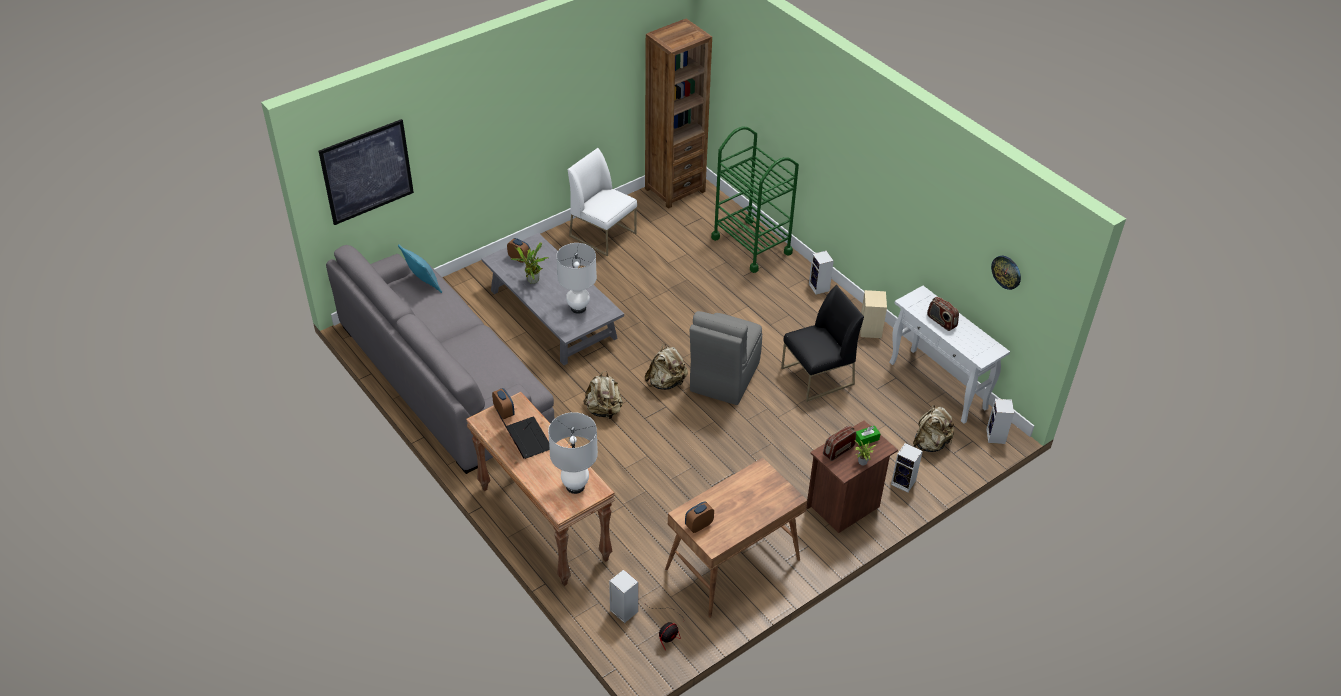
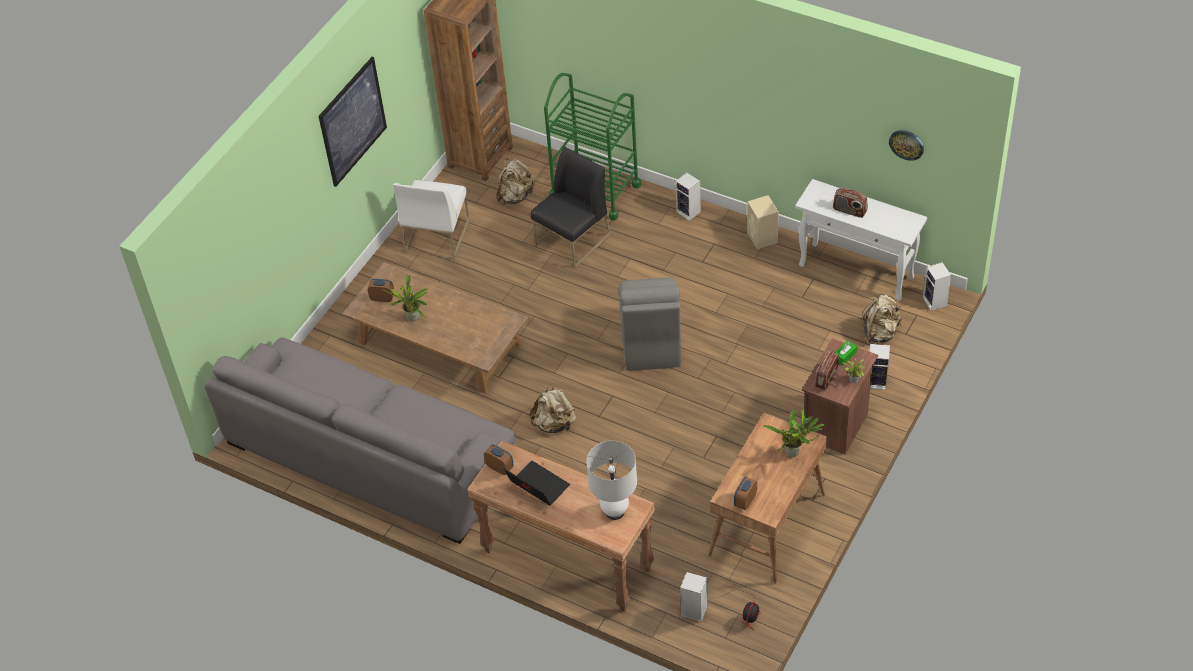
camera: 20 degrees left, 5 degrees up
(367, 172) = (221, 272): picture -> picture (352, 121)
(423, 284) = (307, 365): turquoise pillow -> none
(552, 314) = (438, 344): grey coffee table -> brown coffee table
(578, 308) = (478, 329): white table lamp -> none
(603, 234) = (436, 235): white chair -> white chair turned 90 degrees counterclockwise
(666, 382) = (598, 371): beige backpack -> beige backpack (515, 196)
(769, 502) = (794, 453): none -> potted plant
(817, 377) = (739, 307): black chair -> black chair (572, 241)

